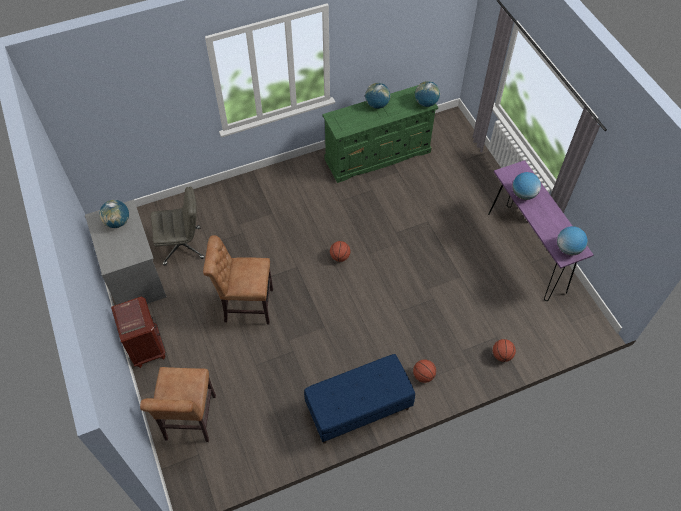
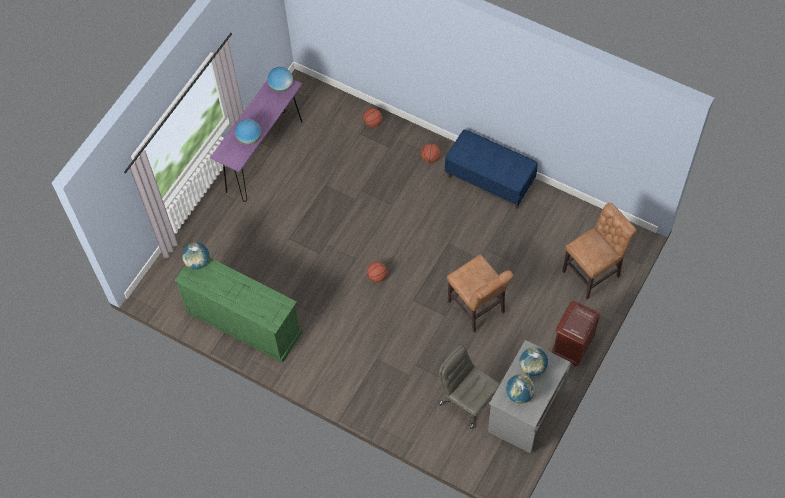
camera: 125 degrees left, 5 degrees up
(377, 104) = (230, 298): globe -> globe (532, 367)

